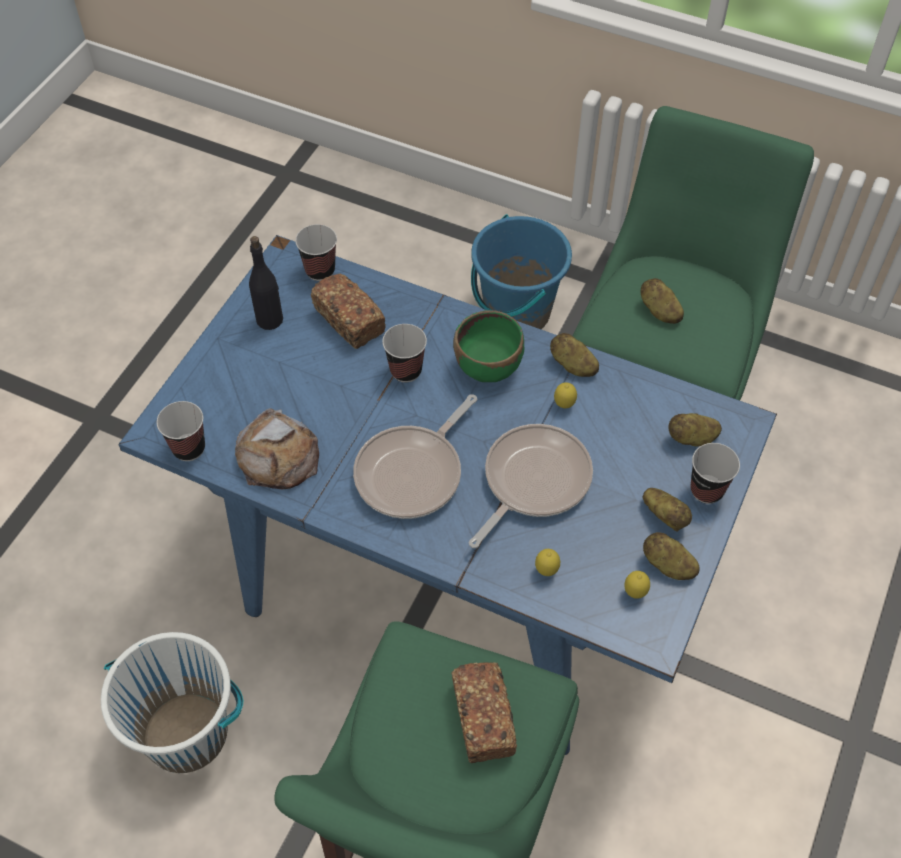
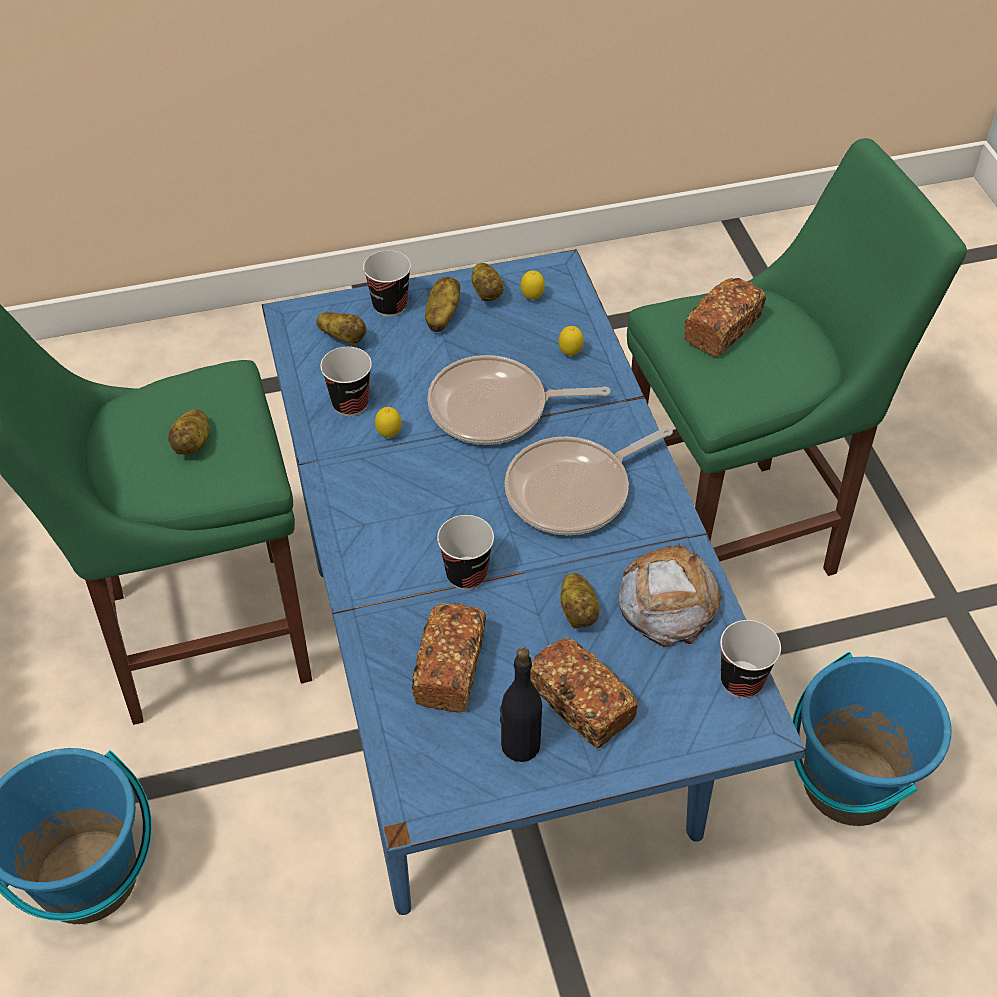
camera: 130 degrees left, 5 degrees down
(187, 733) = (848, 784): white bucket -> blue bucket
(262, 362) = (581, 704): none -> bread
(320, 270) = (404, 754): cup -> cup (350, 403)
(413, 473) = (574, 491): frying pan -> frying pan turned 150 degrees clockwise
(488, 366) = (396, 515): green bowl -> none
(572, 365) = (334, 455): potato -> potato (579, 611)

